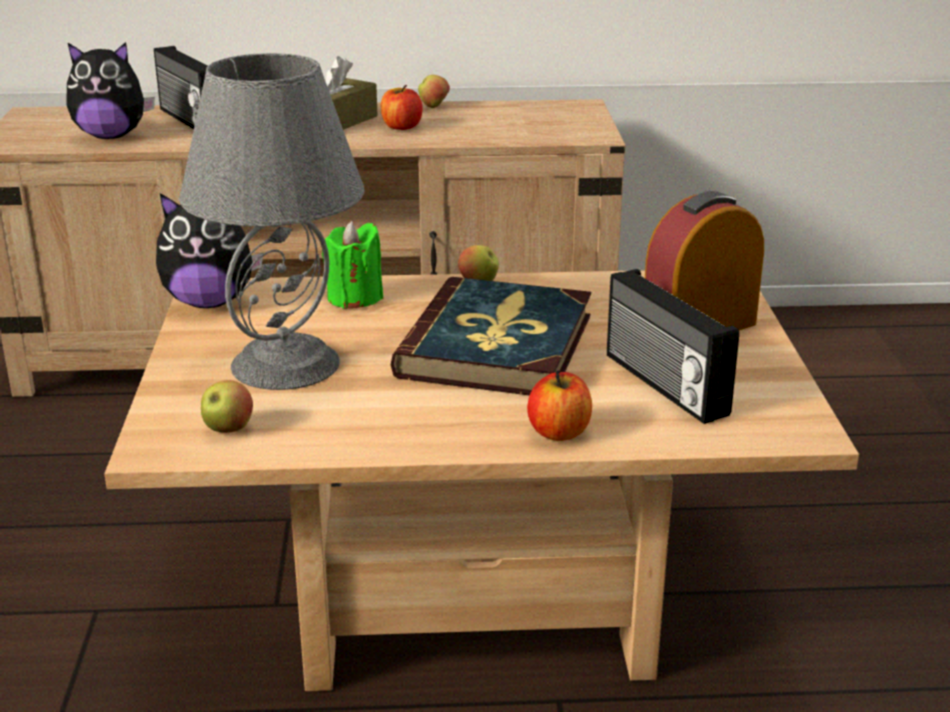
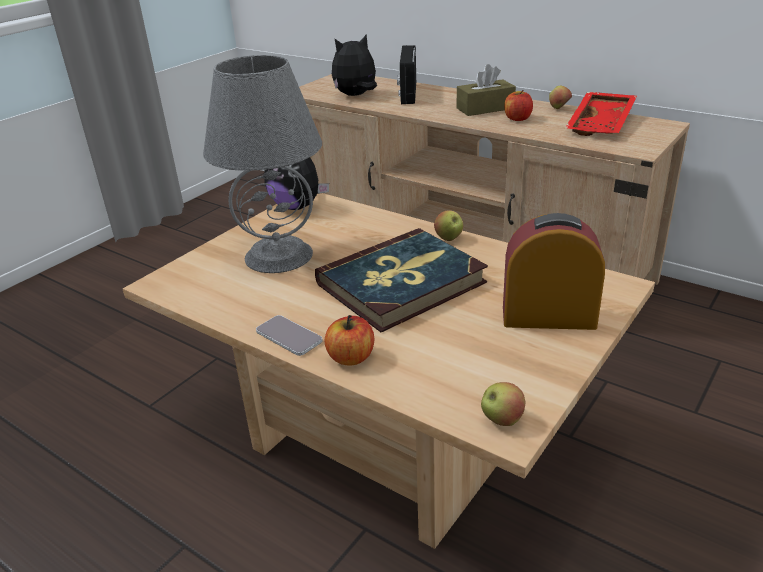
camera: 40 degrees right, 5 degrees up
(111, 136) = (356, 95): plush toy -> plush toy turned 120 degrees clockwise
(228, 429) = (200, 285): apple -> apple (501, 420)
(354, 298) = (369, 225): green candle -> none
(451, 439) = (289, 336): none -> phone
(513, 116) = (602, 124): none -> red tray
(662, 385) = (461, 351): radio -> none

